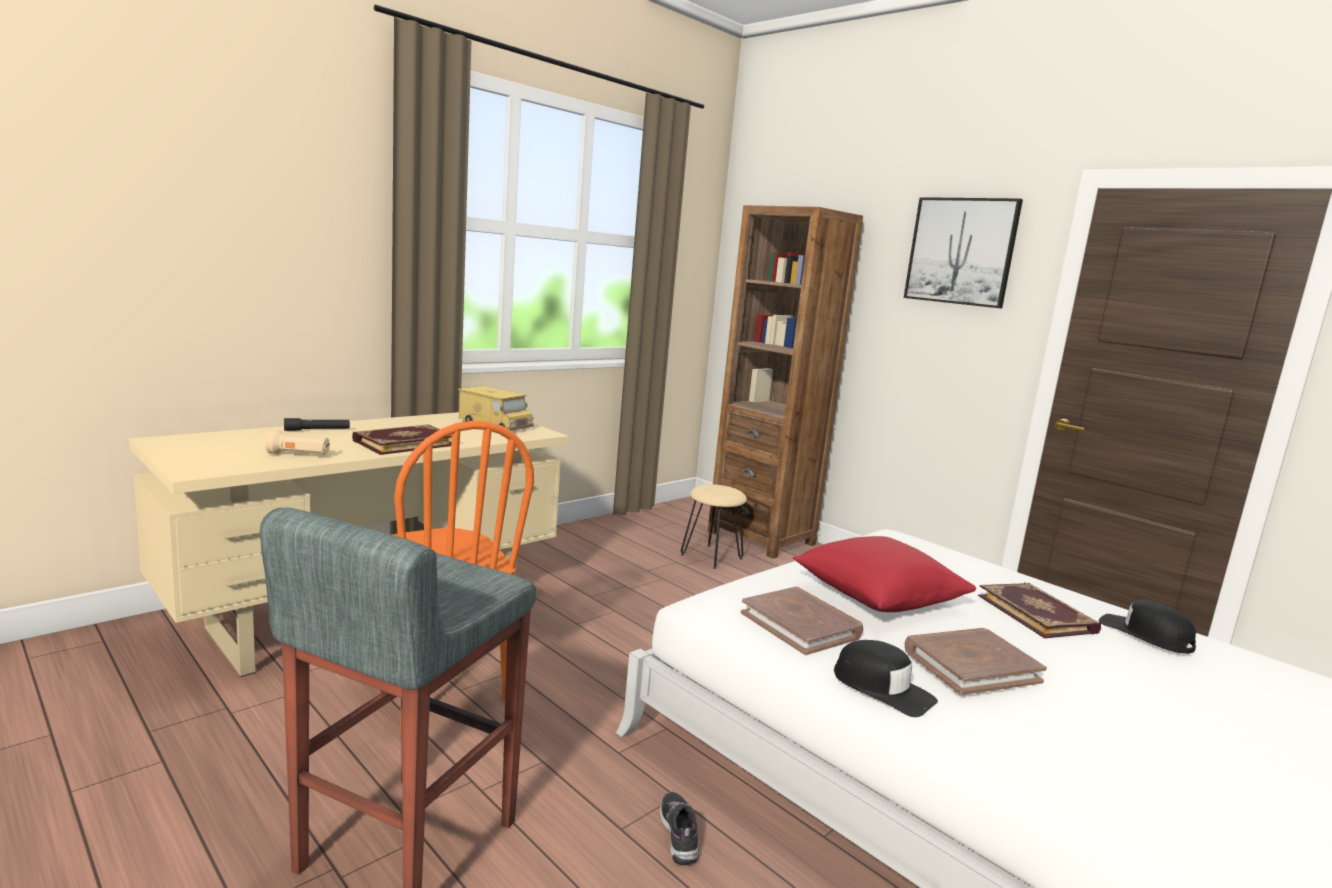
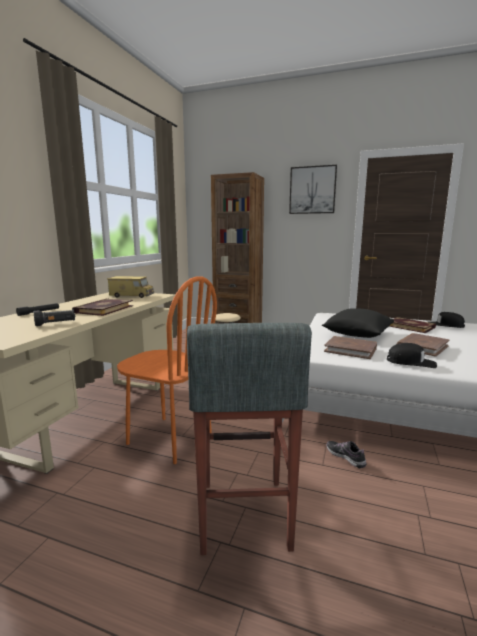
camera: 25 degrees left, 0 degrees up
(299, 455) = (56, 324): beige flashlight -> black flashlight
(877, 598) = (357, 334): red pillow -> black pillow

